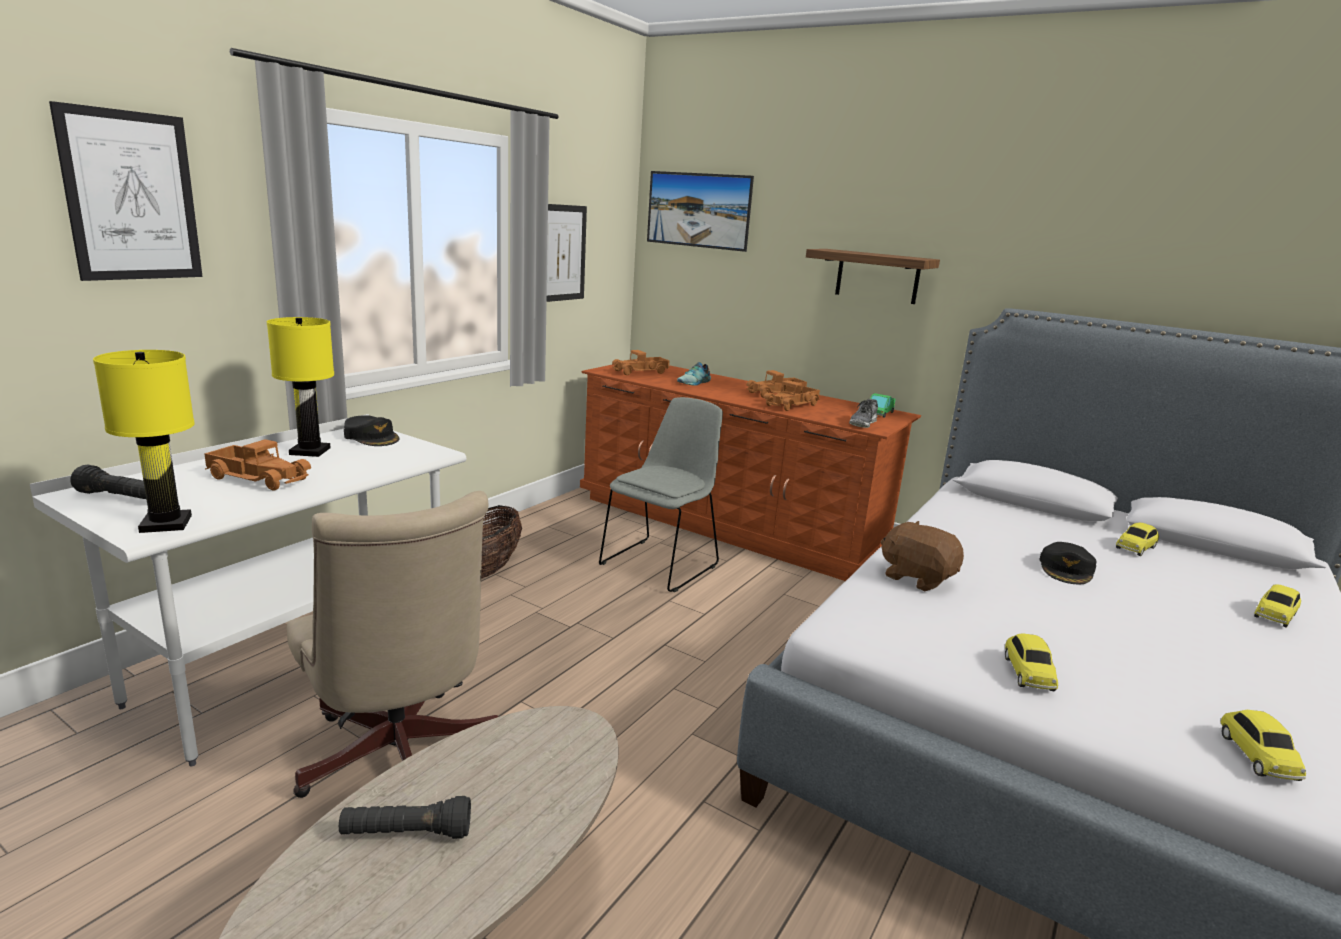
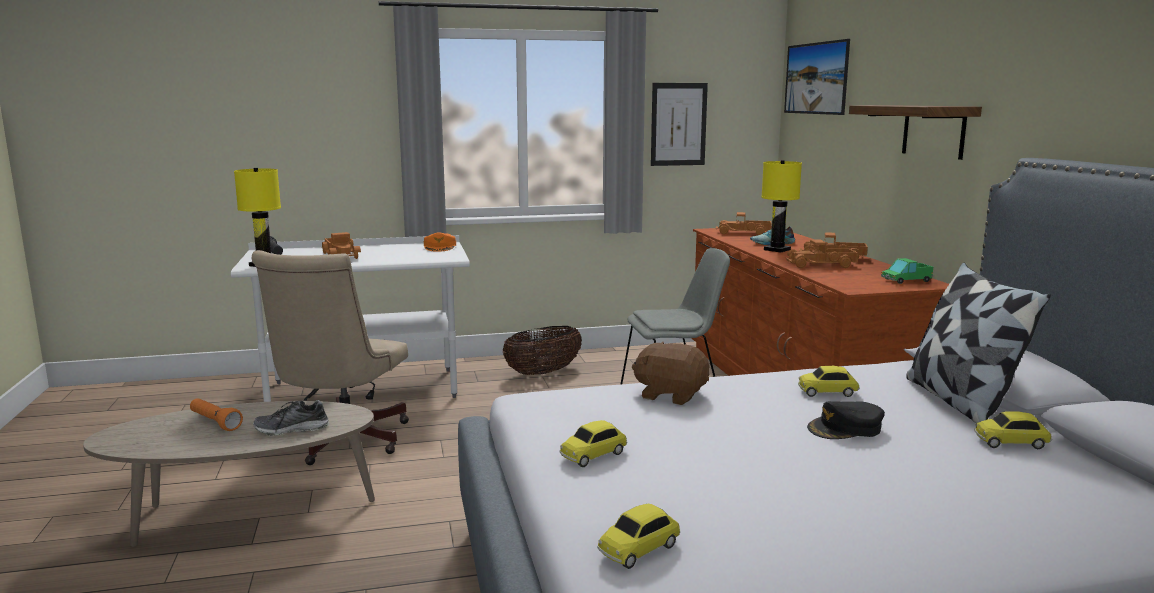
camera: 45 degrees right, 5 degrees down
(131, 196) = (325, 91): picture -> none
(310, 451) = (393, 249): yellow table lamp -> yellow table lamp (777, 250)
(372, 437) = (440, 247): black cap -> orange cap
(406, 834) = (215, 422): black flashlight -> orange flashlight
(863, 423) = (856, 284): shoe -> shoe (292, 429)
(917, 577) = (671, 395): brown plush toy -> brown plush toy turned 60 degrees counterclockwise
(1047, 519) = (959, 401): none -> pillow
(1275, 615) = (1023, 524): toy car -> toy car (828, 392)

